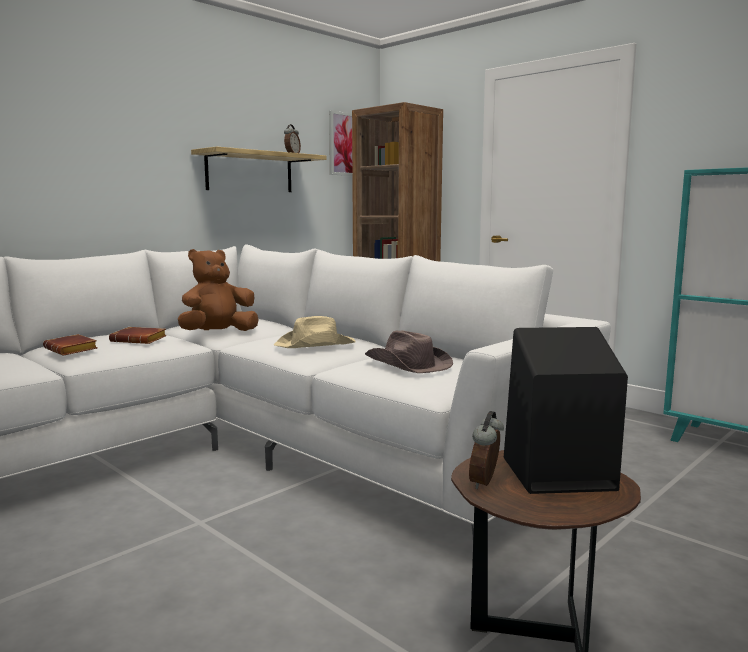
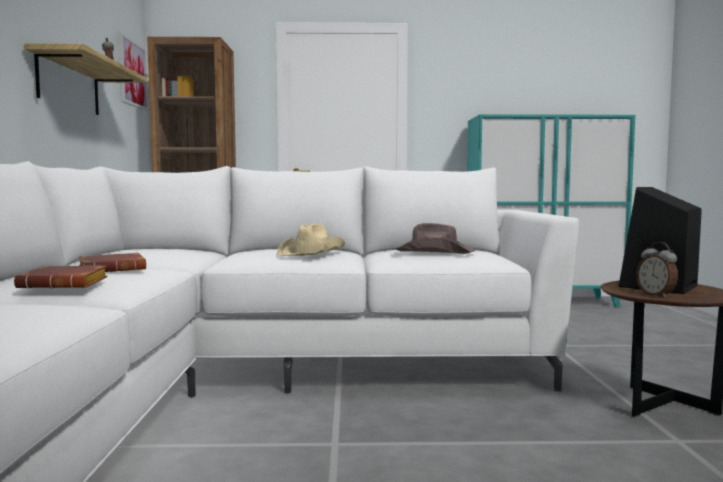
camera: 45 degrees left, 5 degrees down
(218, 333) = (167, 259): brown plush toy -> none

